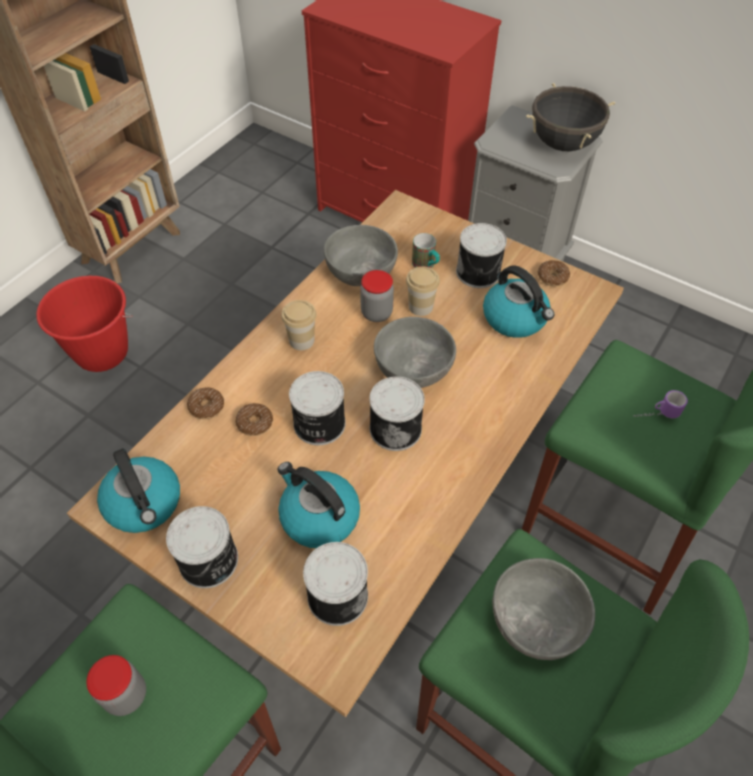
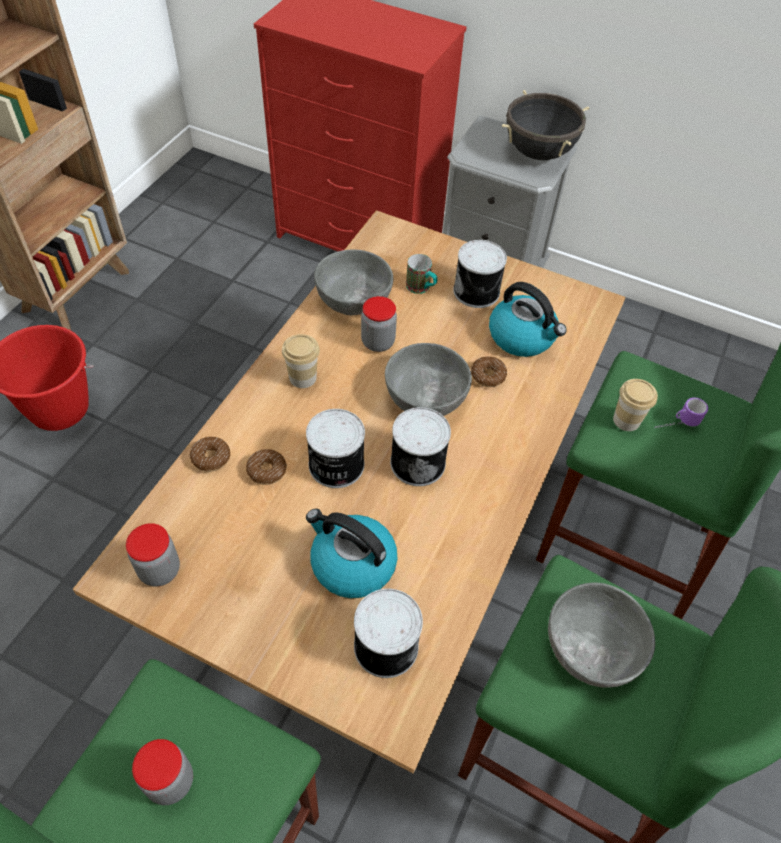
camera: 10 degrees left, 0 degrees up
(145, 504) = (160, 570): kettle -> jar
(210, 561) = (242, 624): can -> none
(420, 306) = (423, 332): cup -> cup (626, 420)
(552, 277) = (553, 291): donut -> donut (488, 375)

